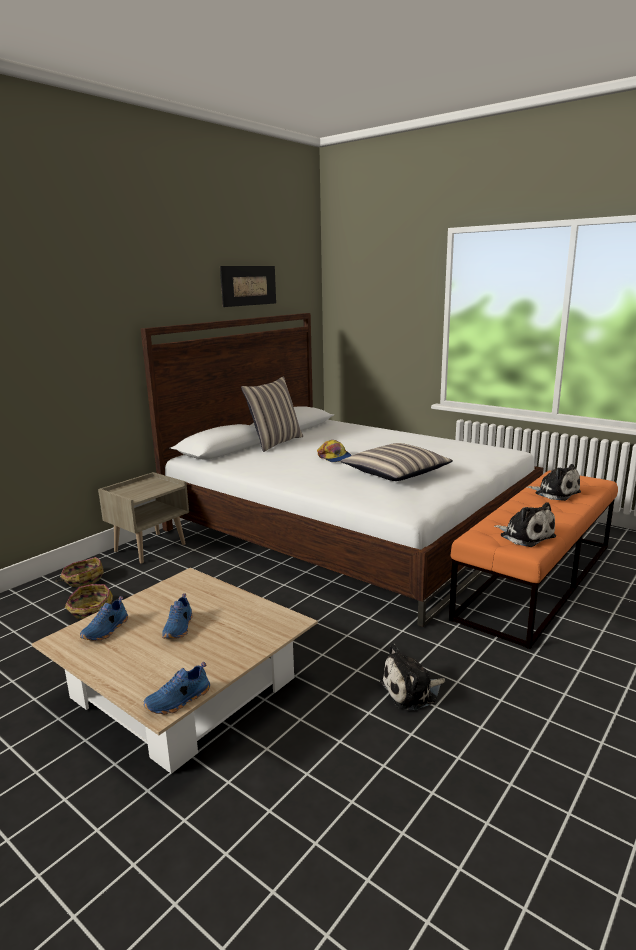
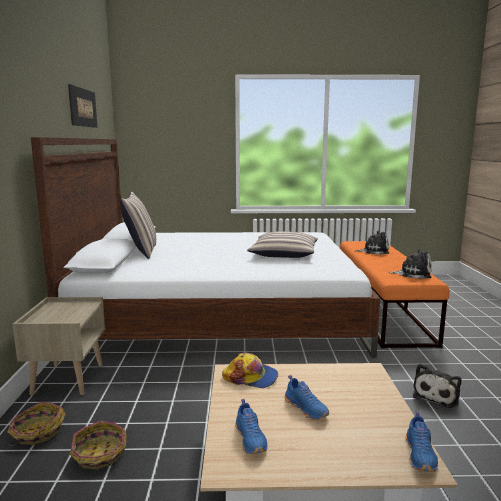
camera: 40 degrees left, 5 degrees down
(334, 457) = (218, 252): cap -> cap (251, 377)

